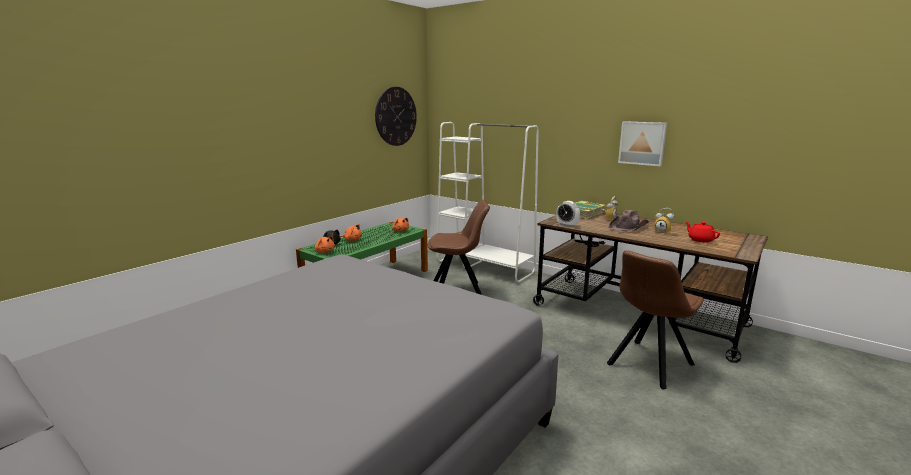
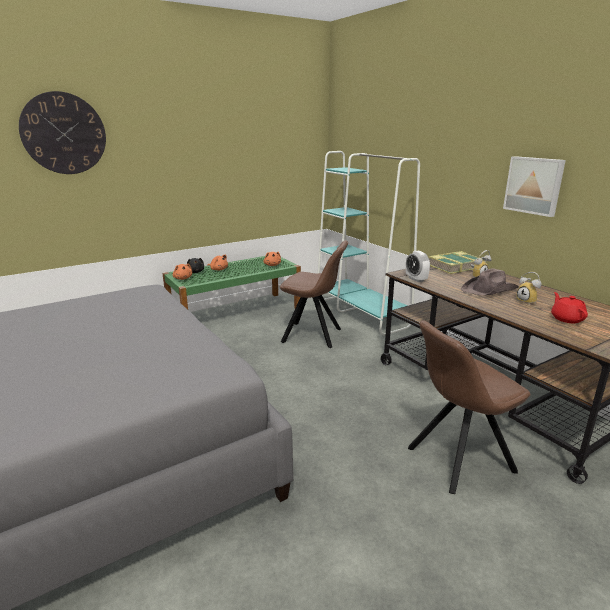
camera: 20 degrees right, 5 degrees up
(396, 116) = (284, 143): wall clock -> wall clock (64, 133)
(484, 268) = (361, 314): white clothes rack -> turquoise clothes rack

